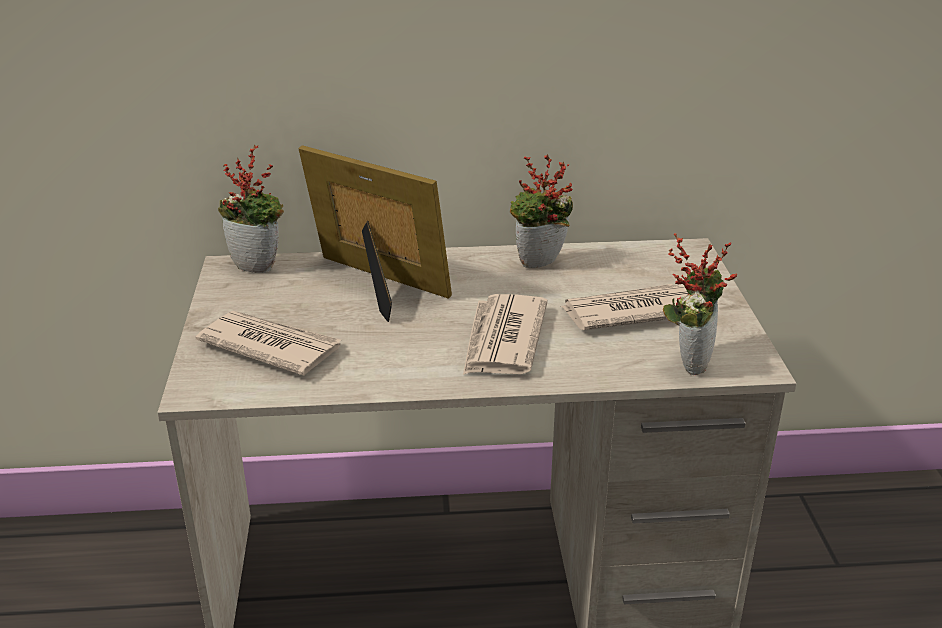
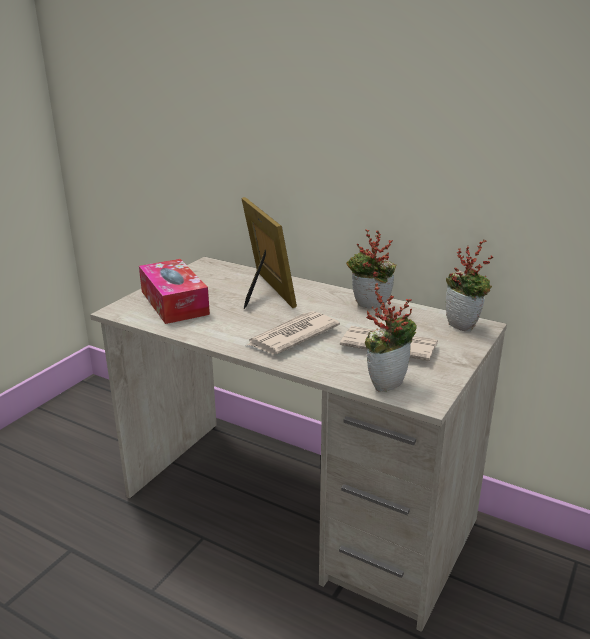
camera: 35 degrees right, 5 degrees down
(259, 265) = (221, 267): potted plant -> potted plant (464, 326)
(270, 346) = (174, 302): newspaper -> tissue box

